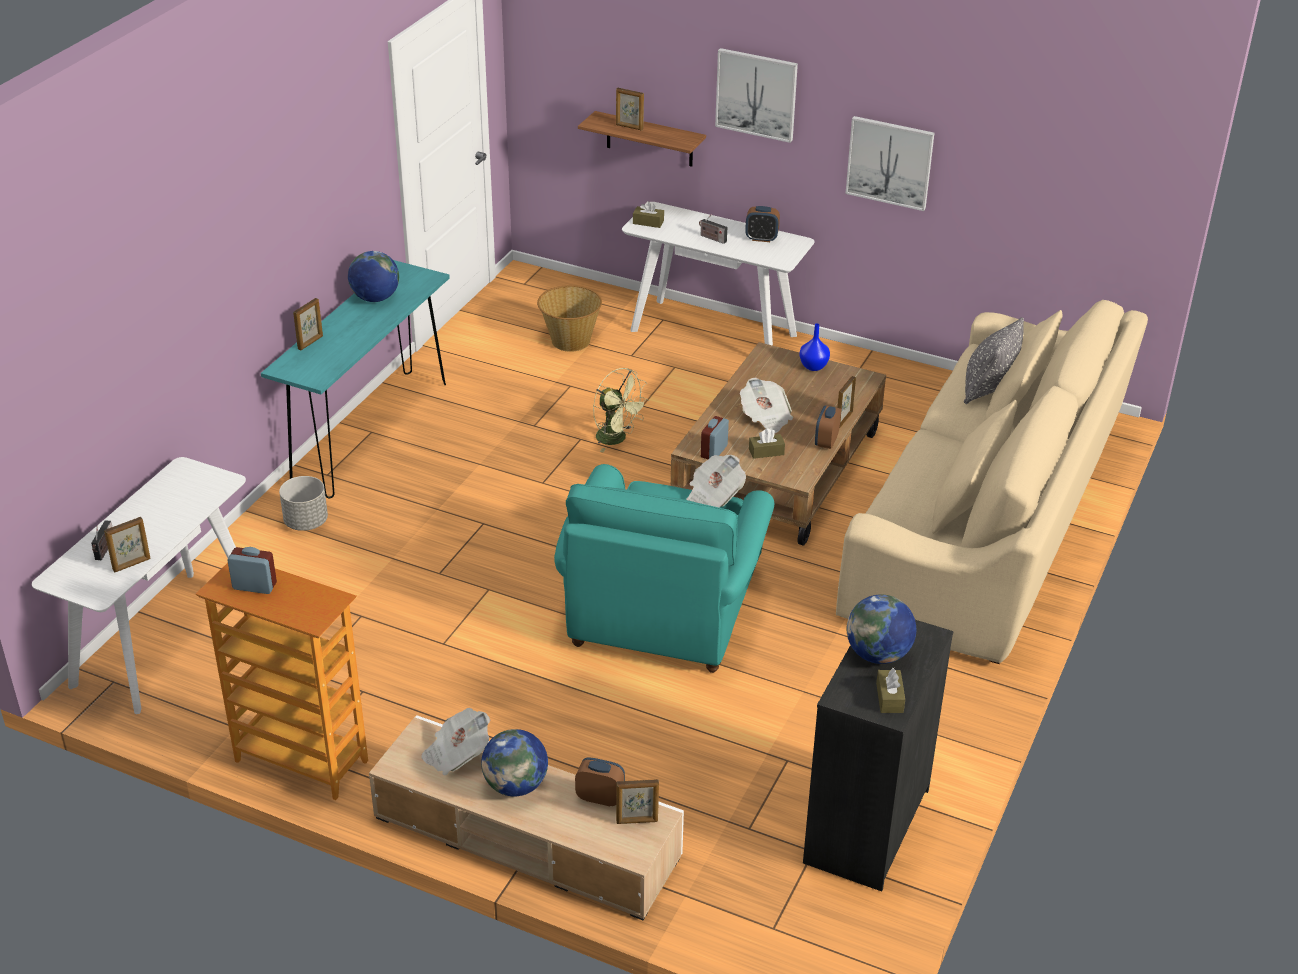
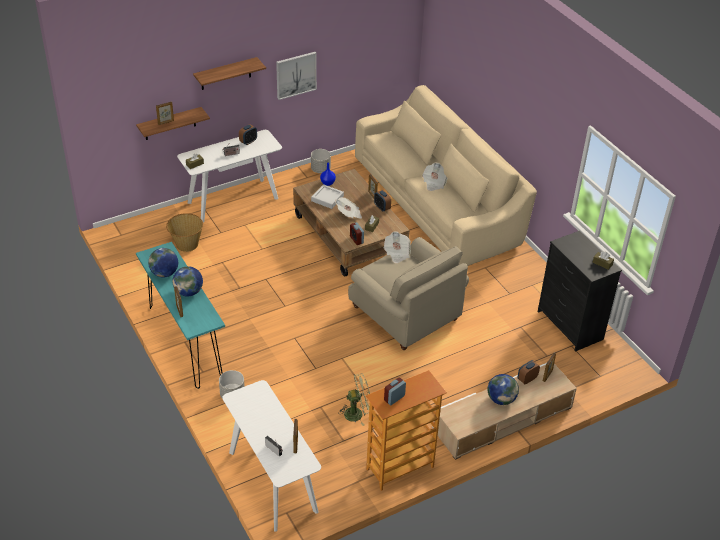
camera: 55 degrees left, 5 degrees up
(456, 754) = (469, 408): newspaper -> newspaper (434, 183)
(617, 439) = (278, 268): green fan -> green fan (357, 413)
(664, 609) = (405, 313): turquoise armchair -> beige armchair
(756, 94) = (225, 74): picture -> shelf
(775, 382) = (327, 198): none -> grey tray
(878, 654) = (577, 254): globe -> globe (189, 292)
(895, 373) = (320, 169): none -> grey planter
(988, 388) = (405, 148): grey pillow -> none

